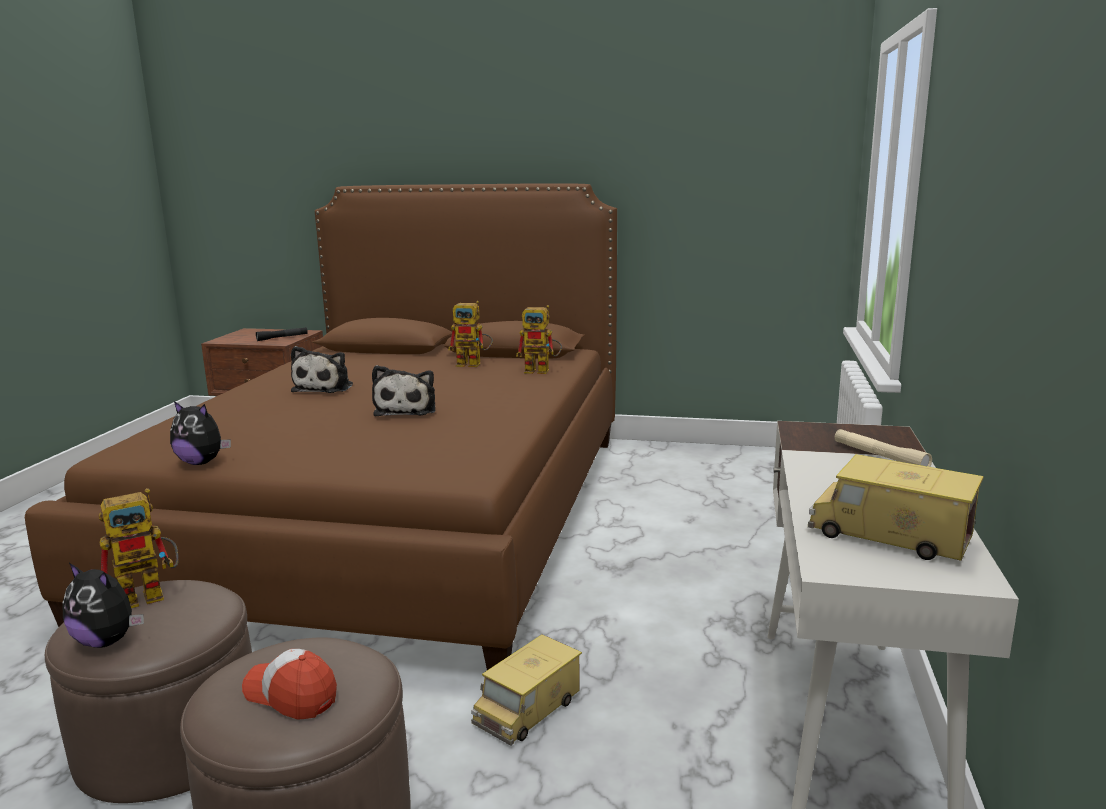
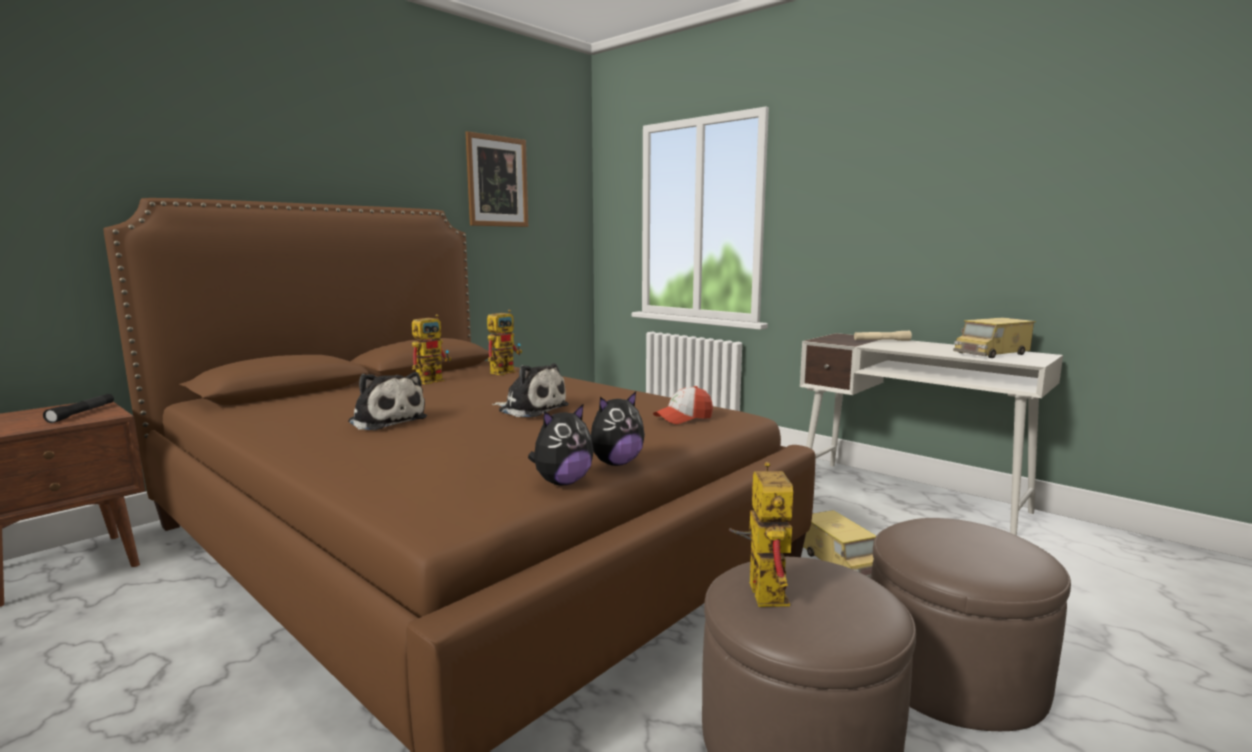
camera: 60 degrees left, 5 degrees down
(107, 641) = (857, 617): plush toy -> plush toy (615, 463)
(291, 695) = (986, 547): cap -> cap (683, 418)
(686, 142) = (497, 181): none -> picture

